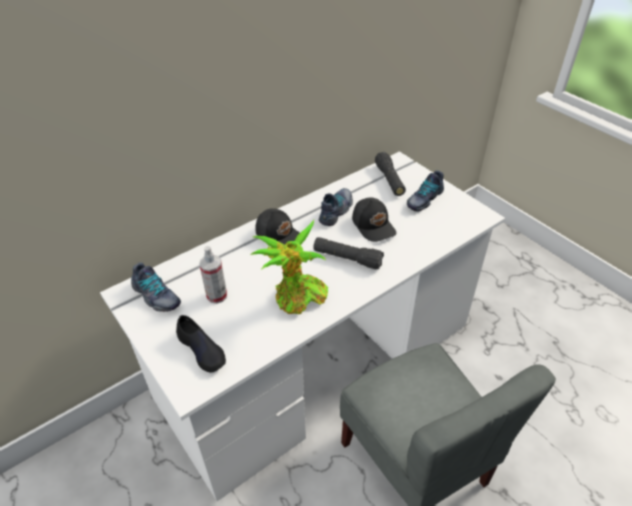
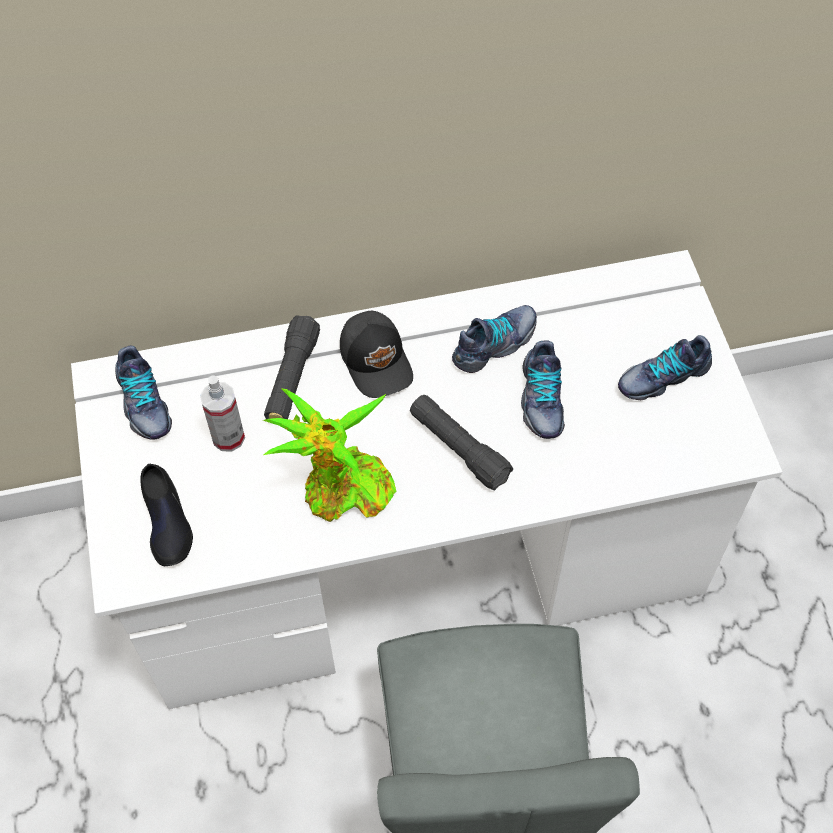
camera: 25 degrees right, 15 degrees up
(374, 225) = (541, 399): black cap -> shoe
(389, 180) = (627, 312): black flashlight -> black flashlight (292, 378)

